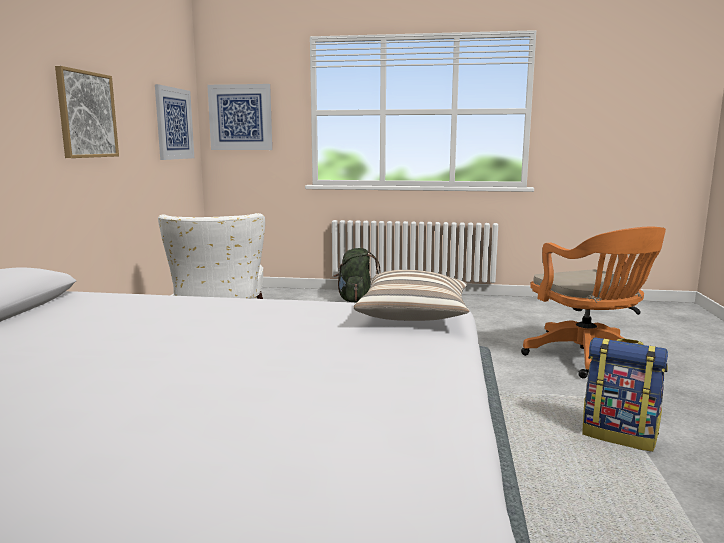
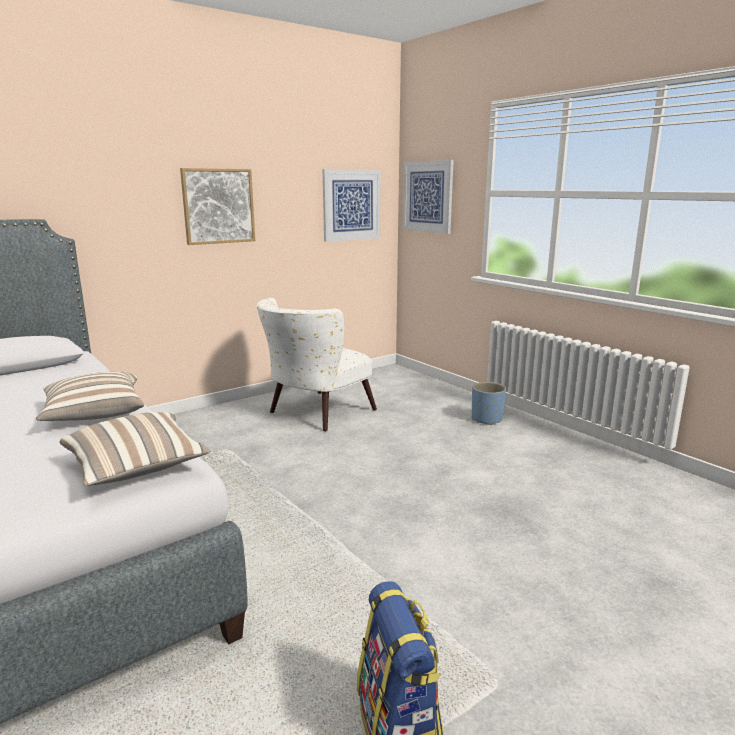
camera: 45 degrees right, 5 degrees up
(254, 310) = (94, 414): none -> pillow
(356, 300) = (487, 419): green backpack -> blue planter
(588, 359) = (603, 614): orange office chair -> none

